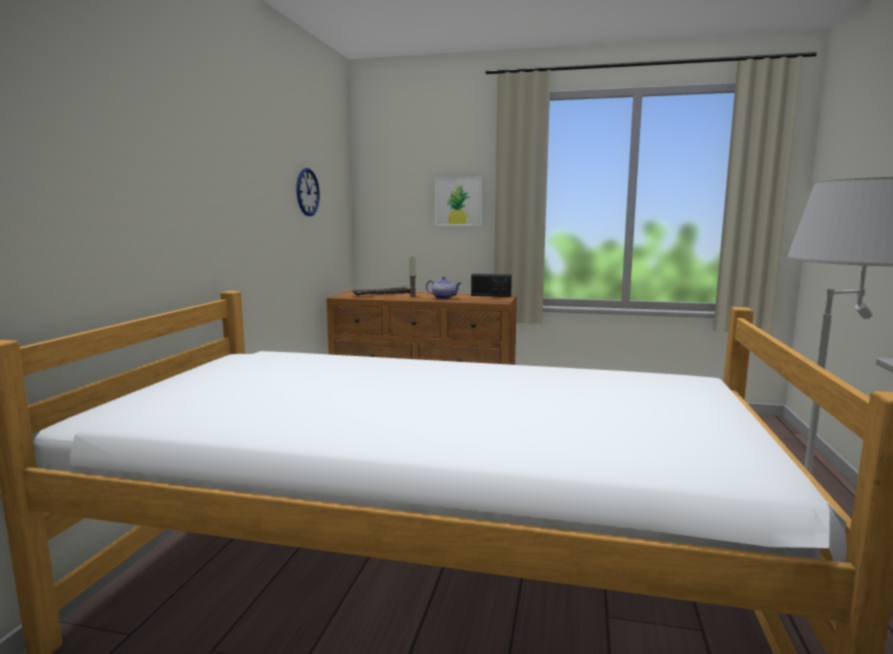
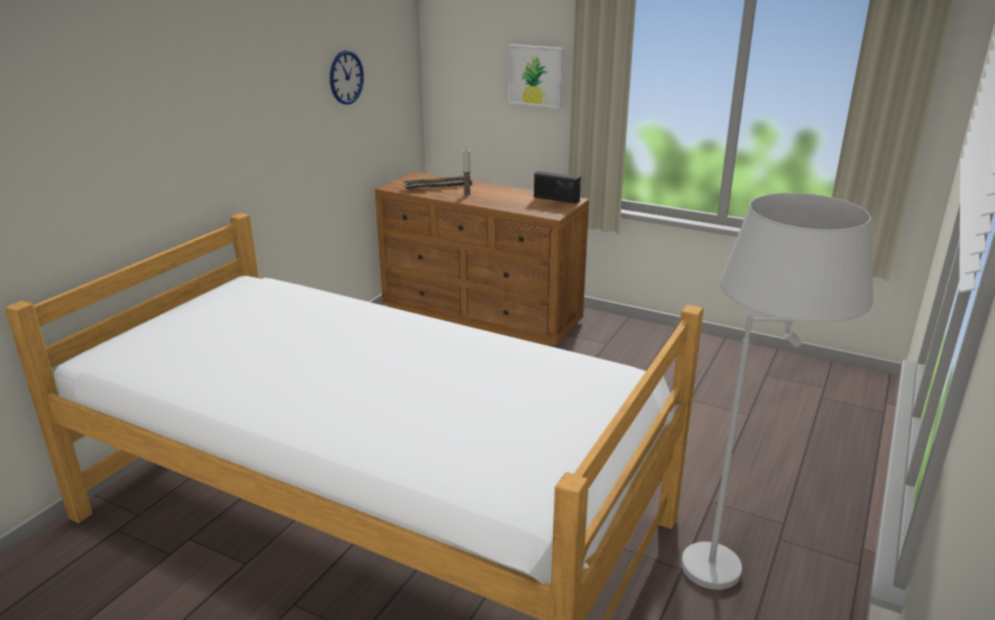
camera: 15 degrees right, 15 degrees up
(444, 298) = (498, 200): teapot -> none

